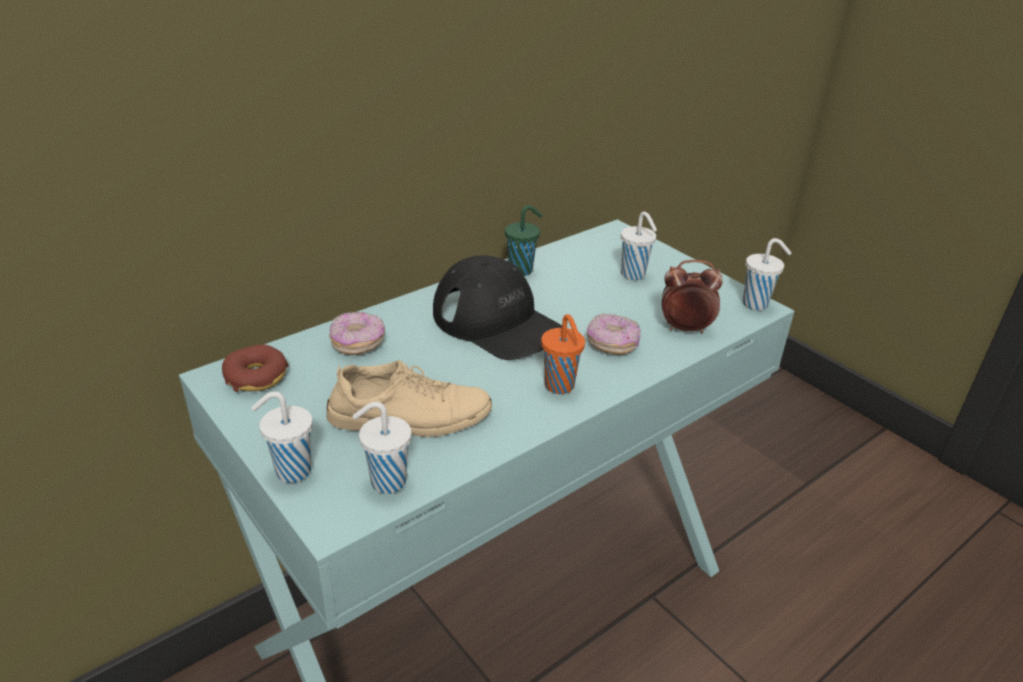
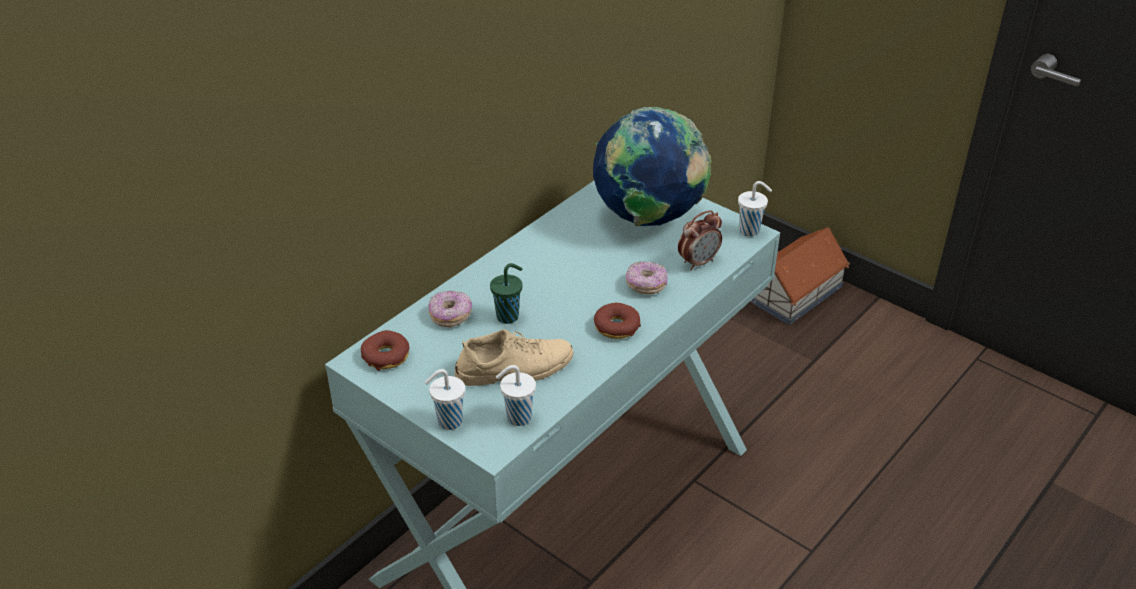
camera: 10 degrees left, 5 degrees up
(498, 322) = (552, 280): black cap -> none
(522, 270) = (556, 227): green cup -> green cup (509, 316)
(560, 387) = (616, 327): orange cup -> donut
(634, 275) = (649, 218): white cup -> globe
(684, 328) = (698, 262): alarm clock -> alarm clock turned 150 degrees clockwise
(794, 409) = (794, 292): none -> toy house

